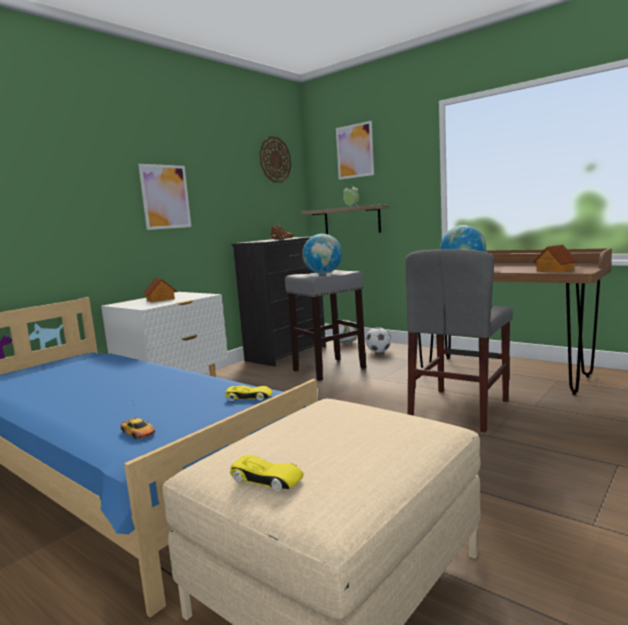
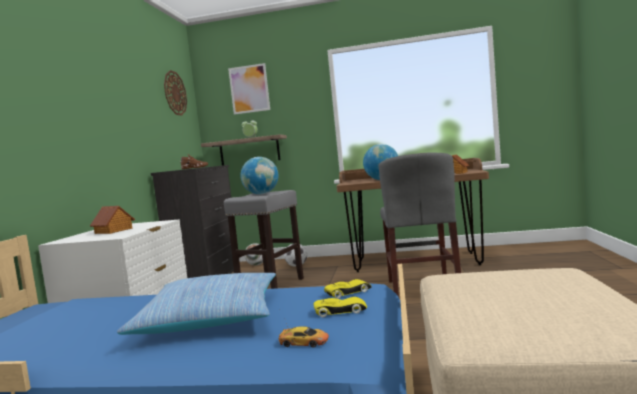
camera: 30 degrees left, 5 degrees down
(135, 393) = (211, 317): none -> pillow
(165, 197) = (92, 120): picture -> none
(267, 479) = (550, 325): yellow toy car -> yellow toy car (340, 311)

